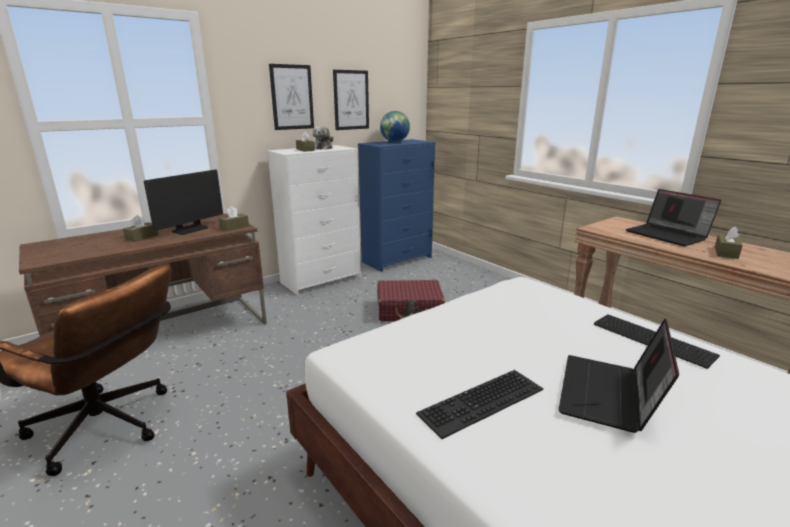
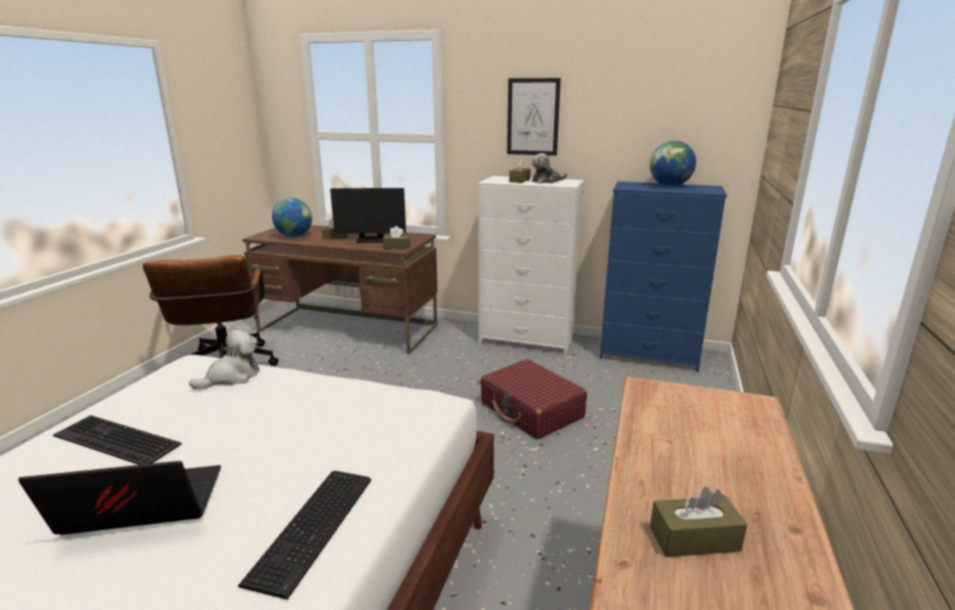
camera: 55 degrees right, 0 degrees up
(88, 249) = (294, 236): none -> globe
(351, 100) = (618, 122): picture -> none
(405, 336) = (232, 377): none -> plush toy
(668, 235) = (723, 460): laptop -> none

